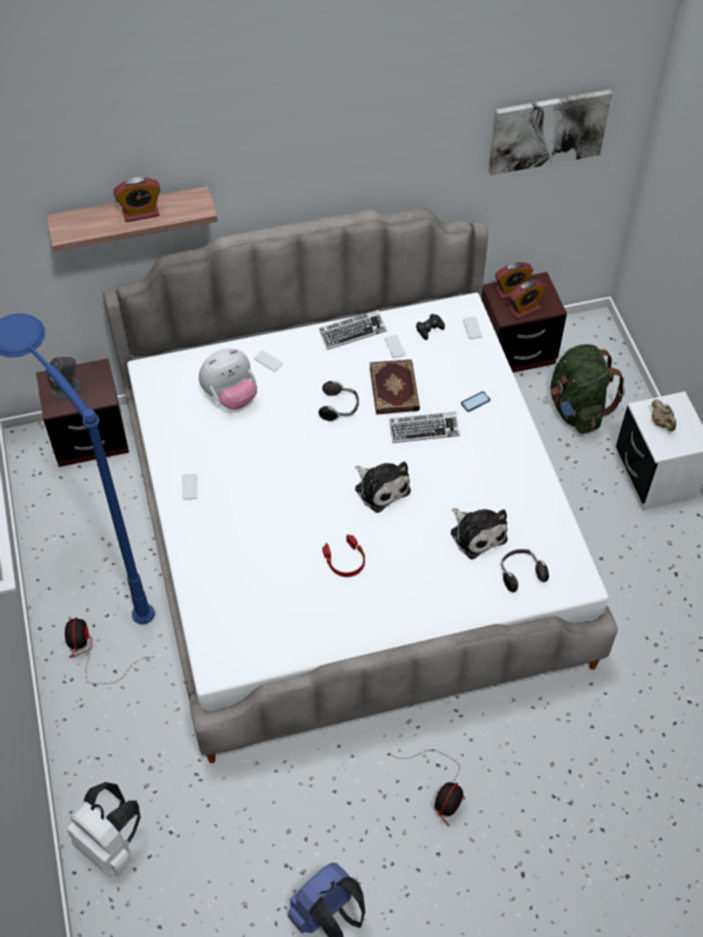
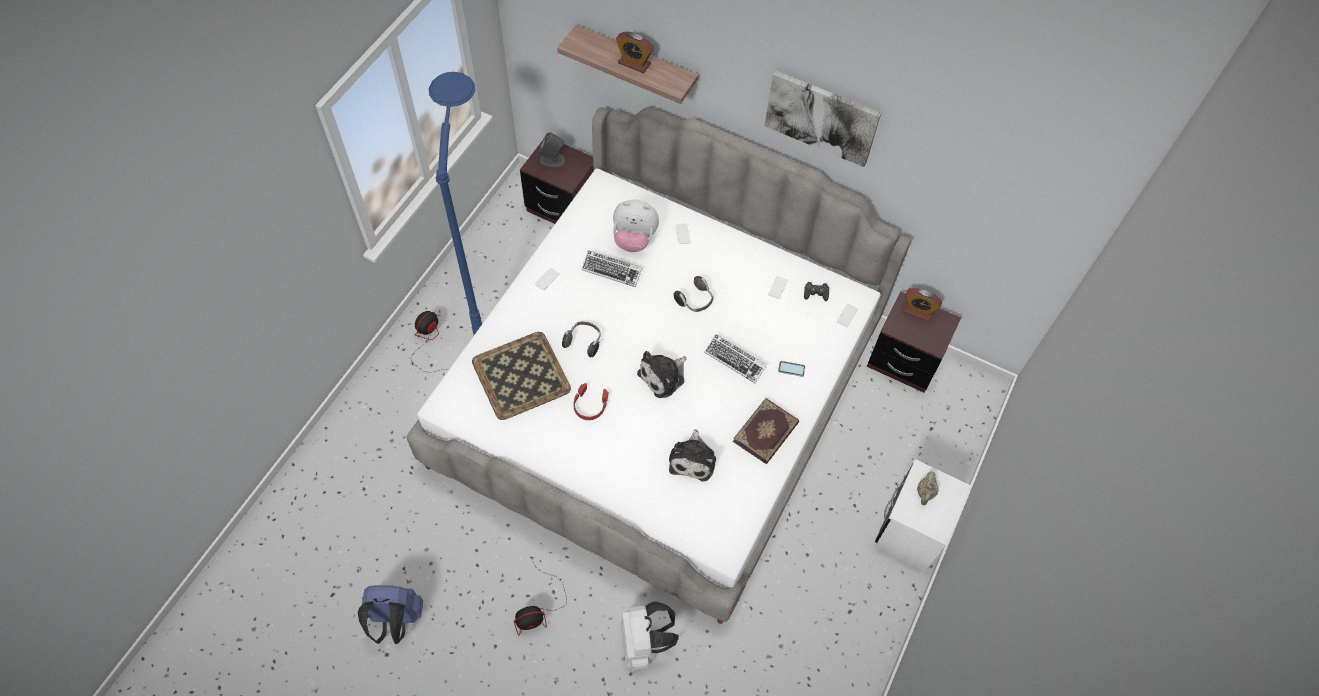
camera: 40 degrees right, 5 degrees up
(110, 844) = (326, 466): white backpack -> white backpack (644, 644)
(259, 584) = (522, 376): none -> tray
(352, 332) = (760, 256): keyboard -> keyboard (612, 270)
(380, 488) = (663, 376): plush toy -> plush toy turned 45 degrees clockwise
(395, 388) = (746, 316): book -> book (766, 432)
(520, 574) = (692, 511): headphones -> headphones (583, 342)
(524, 309) = (912, 332): alarm clock -> none
(548, 130) = (995, 201): picture -> picture (821, 117)
(577, 409) = (905, 437): green backpack -> none

